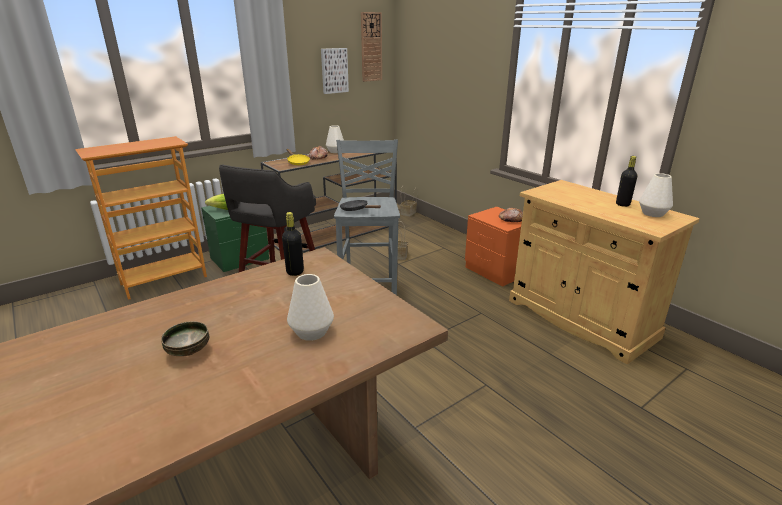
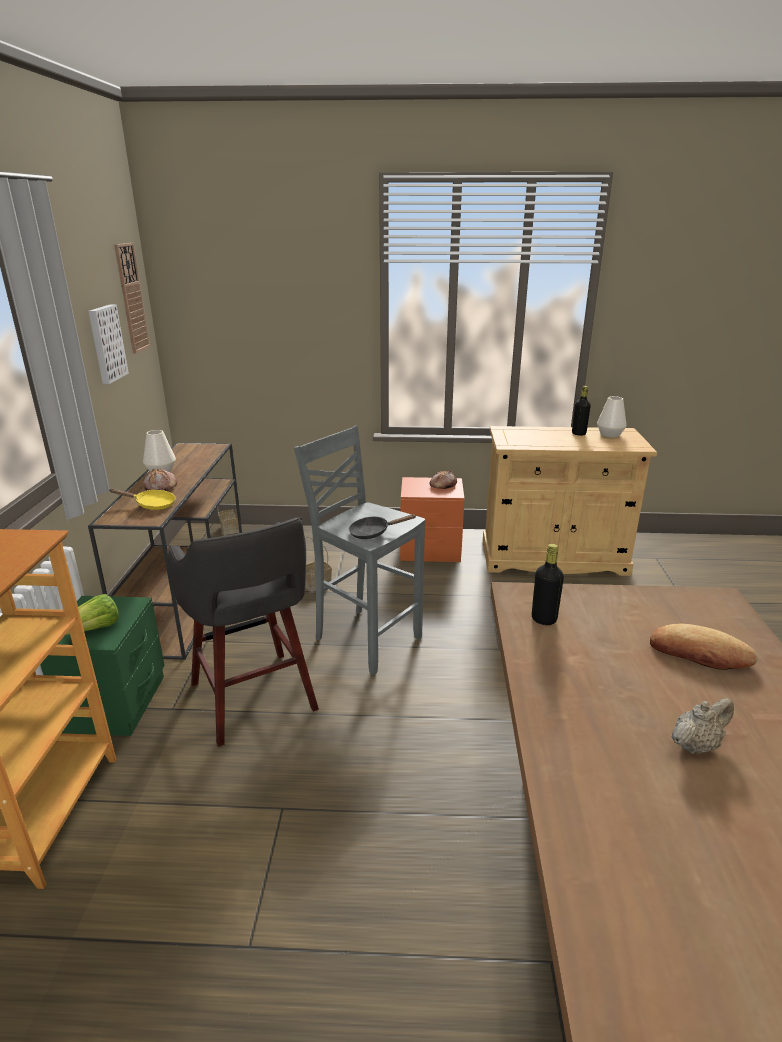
camera: 50 degrees left, 0 degrees up
(189, 351) = (696, 745): bowl -> beige teapot
(311, 332) = (699, 654): white vase -> bread

